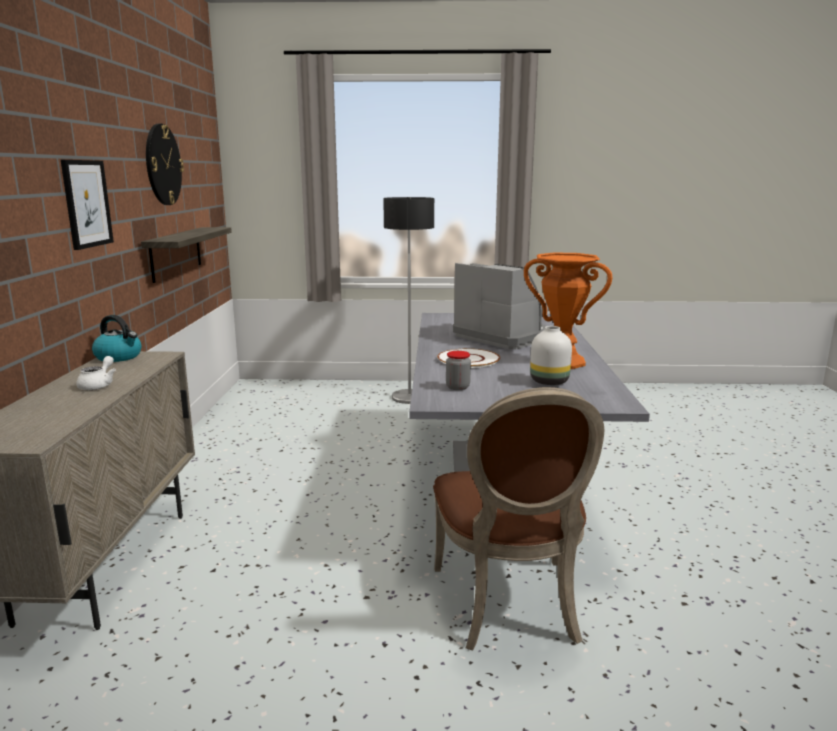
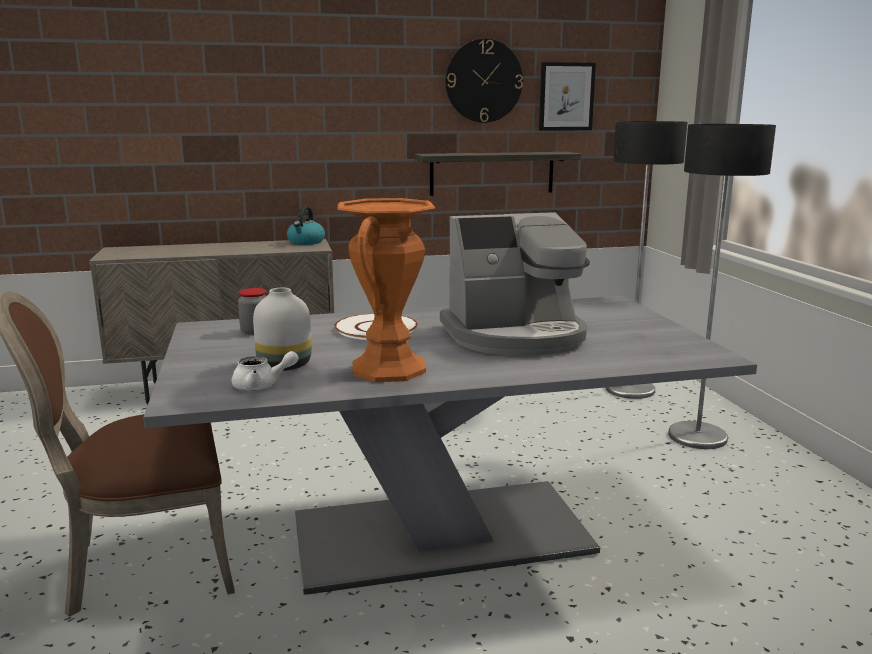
camera: 75 degrees right, 0 degrees up
(86, 203) = (324, 113): picture -> picture (566, 96)
(98, 385) = (228, 249): white teapot -> white teapot (262, 386)
(323, 397) = (630, 389): none -> floor lamp
(502, 337) = (515, 336): coffee machine -> coffee machine turned 45 degrees clockwise

